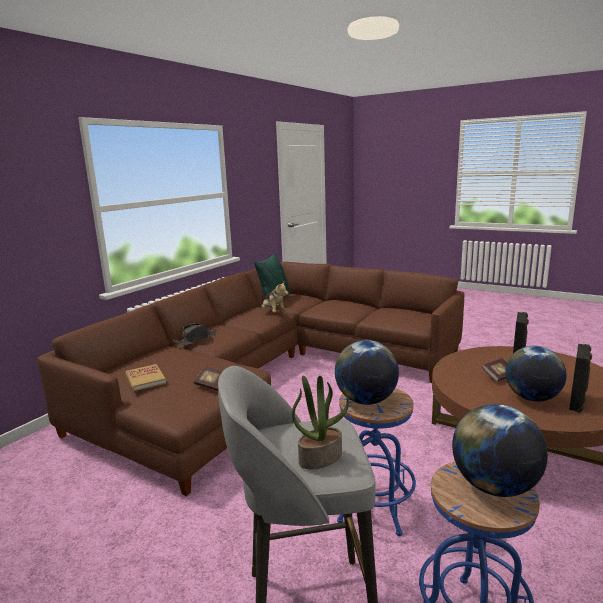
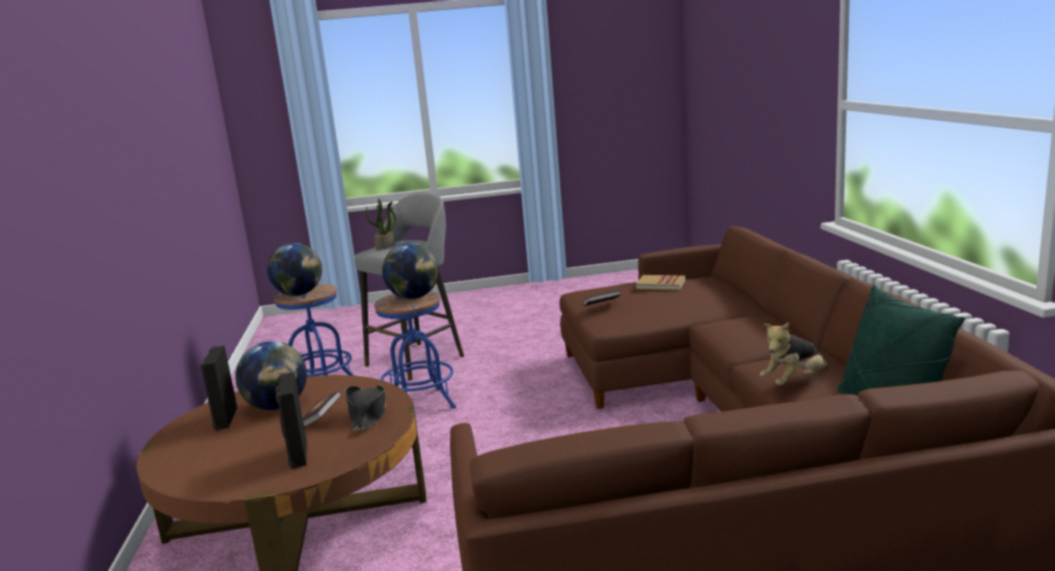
camera: 140 degrees right, 0 degrees up
(196, 339) = (749, 318): black hat -> black hat (368, 414)
(273, 312) = (794, 382): plush toy -> plush toy turned 45 degrees counterclockwise

